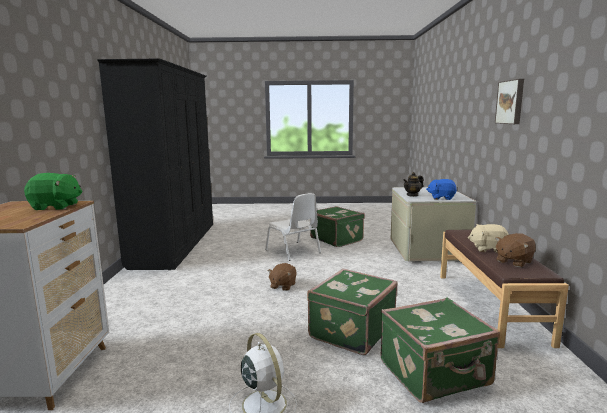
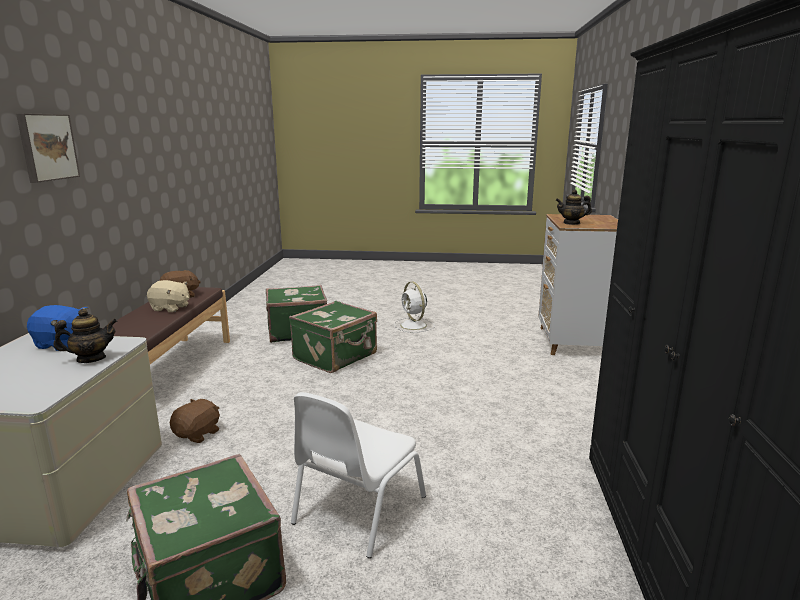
camera: 175 degrees left, 5 degrees up
(56, 207) = (571, 223): green plush toy -> teapot
(282, 286) = (393, 411): brown plush toy -> brown plush toy (198, 434)
(293, 251) = (357, 510): white chair -> white chair turned 120 degrees counterclockwise

